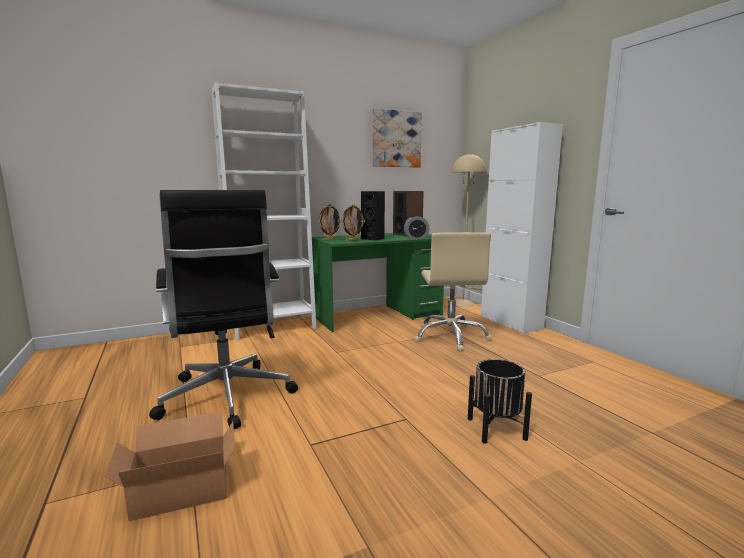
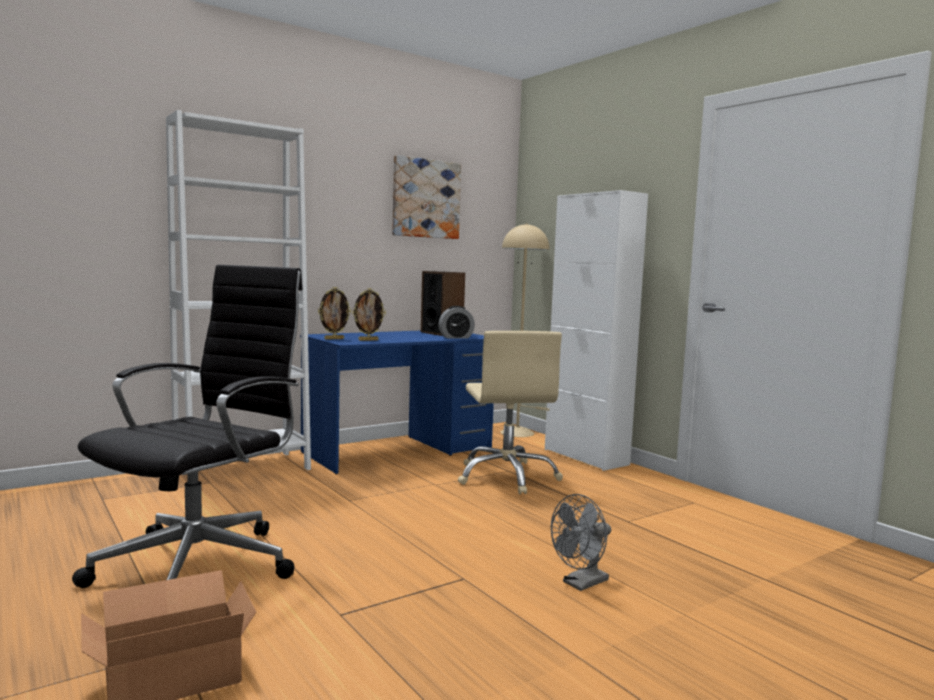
camera: 10 degrees left, 5 degrees down
(226, 398) = (201, 564): black office chair -> black office chair turned 120 degrees counterclockwise
(374, 239) = (397, 338): black speaker -> none
(378, 316) = (399, 451): green desk -> blue desk
(496, 428) = (581, 584): black planter -> grey fan

